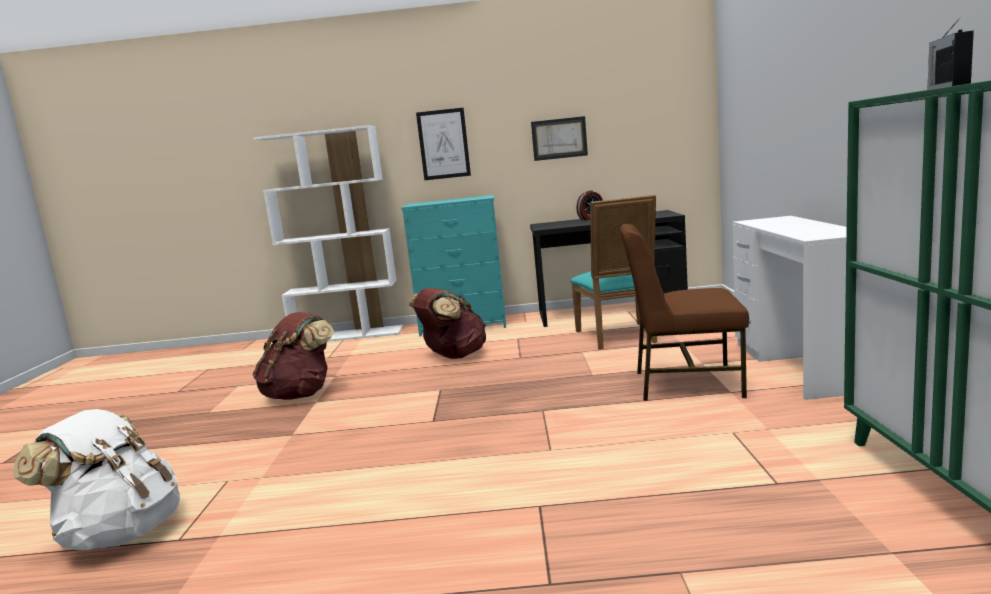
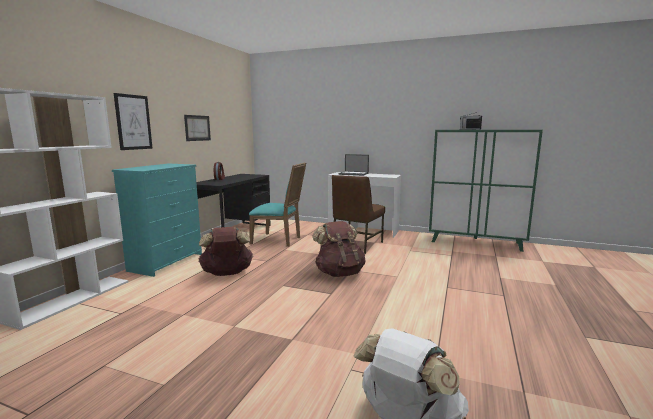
camera: 70 degrees left, 0 degrees up
(300, 394) = (203, 332): brown backpack -> brown backpack (339, 273)
(787, 223) = (354, 174): none -> laptop

